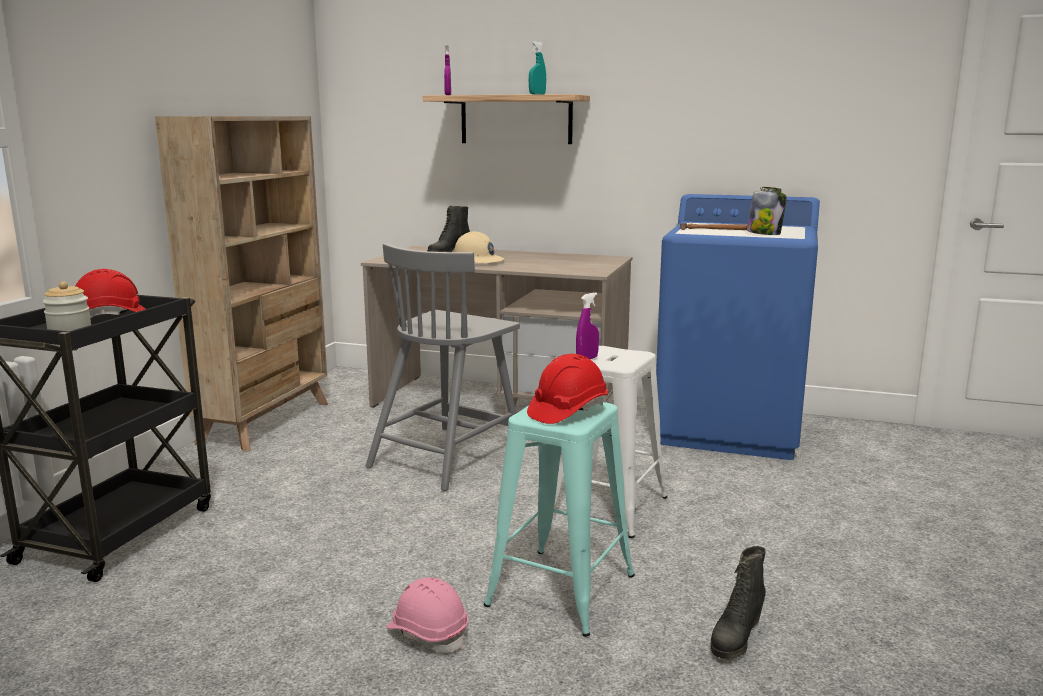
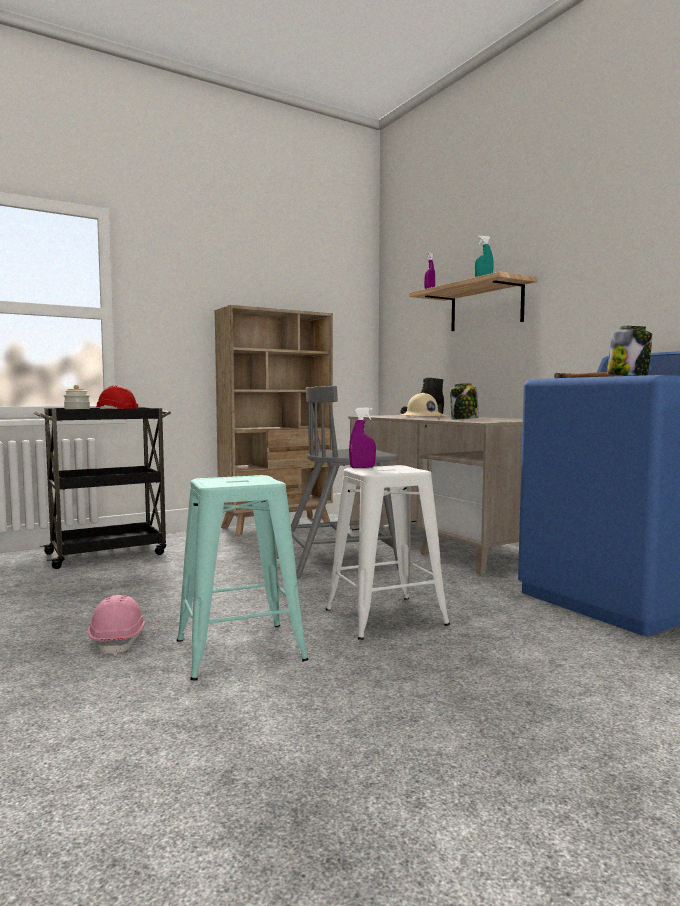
camera: 40 degrees right, 10 degrees down
(546, 266) = (464, 419): none -> jar
(567, 411) = (238, 480): red hard hat -> none
(735, 638) = (288, 730): black boot -> none

